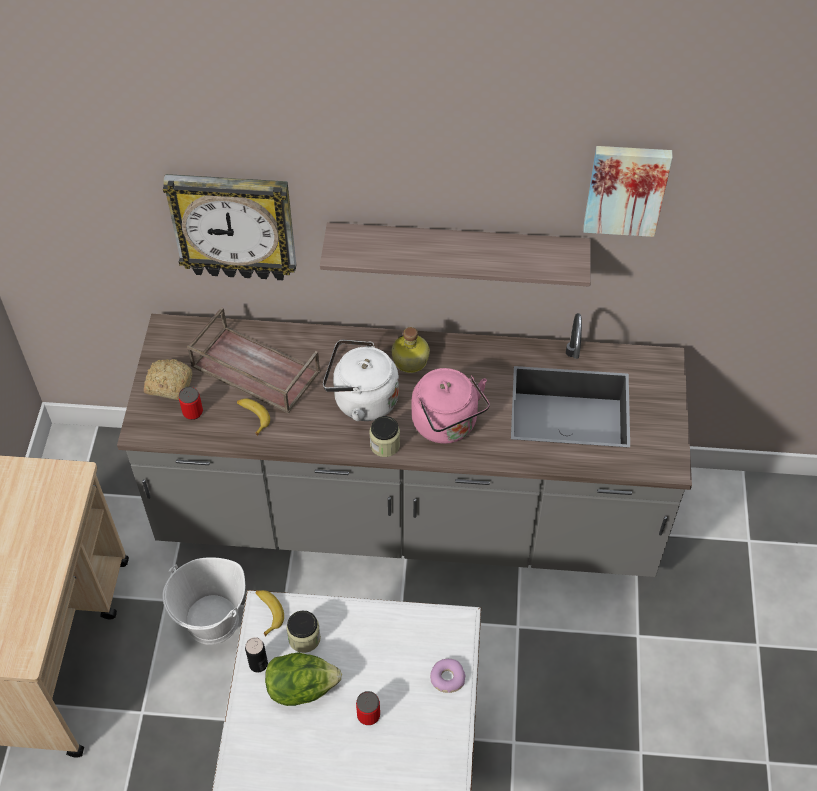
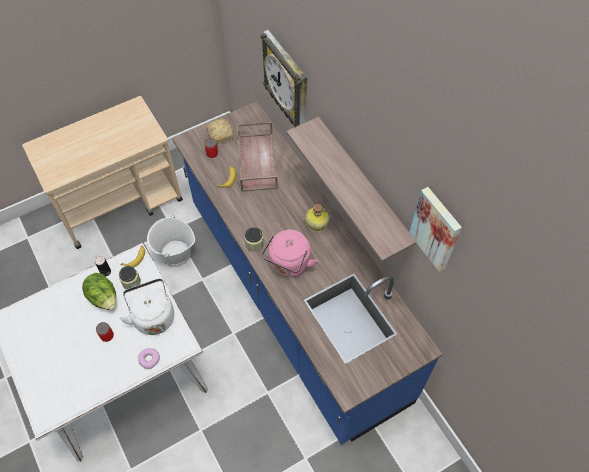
camera: 55 degrees right, 5 degrees up
(361, 400) = (274, 217): white kettle -> white kettle (153, 316)
(408, 515) = (294, 300): grey counter -> blue counter

